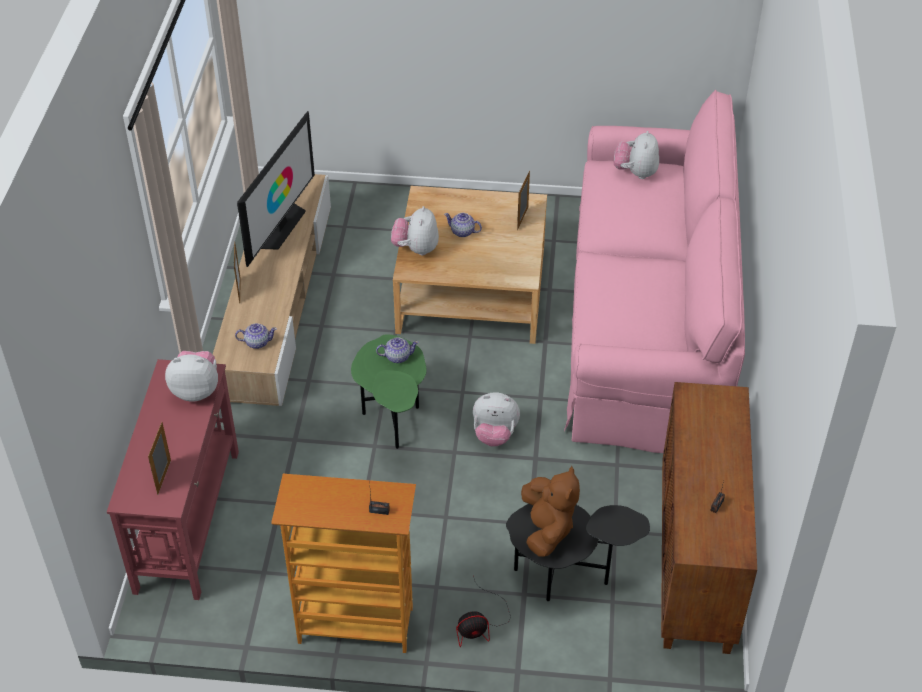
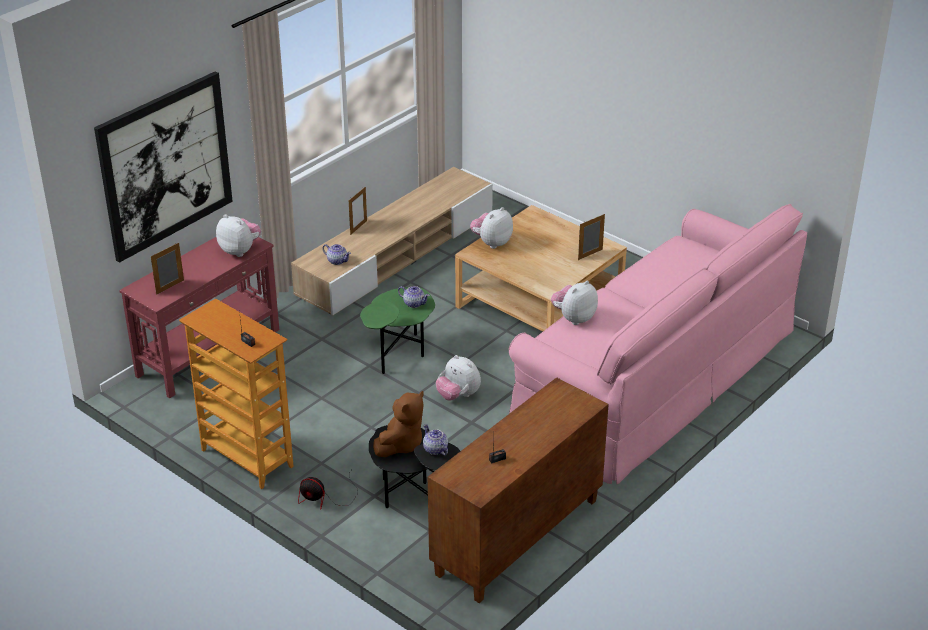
camera: 35 degrees right, 10 degrees down
(104, 336) = (165, 165): none -> picture
(280, 226) = (425, 201): television -> none
(462, 232) = (536, 246): teapot -> teapot (435, 449)
(635, 173) = (701, 253): plush toy -> plush toy (574, 318)

